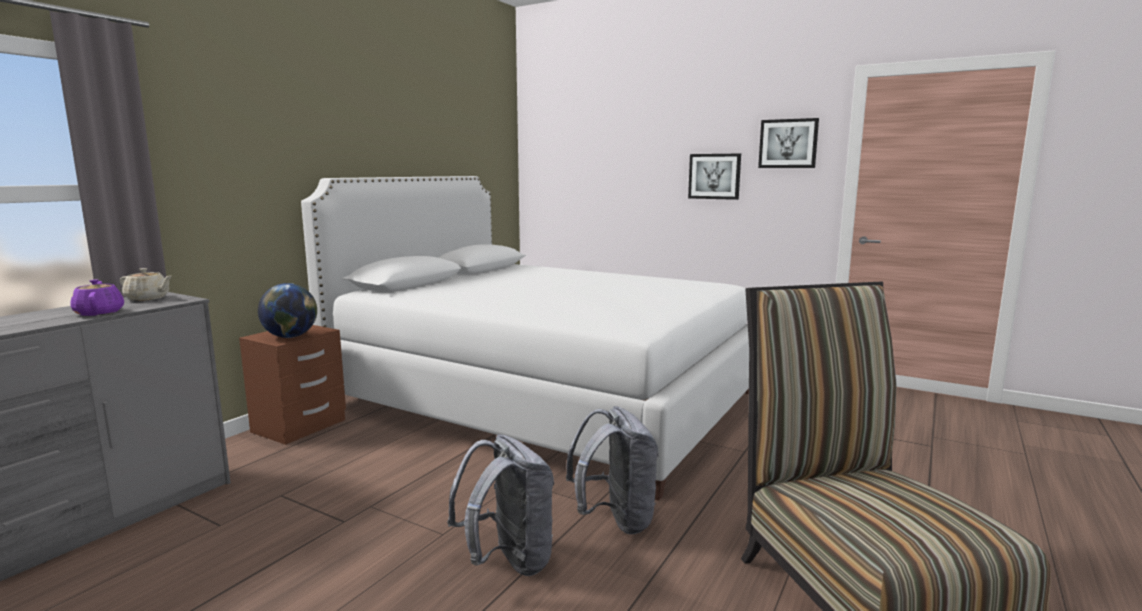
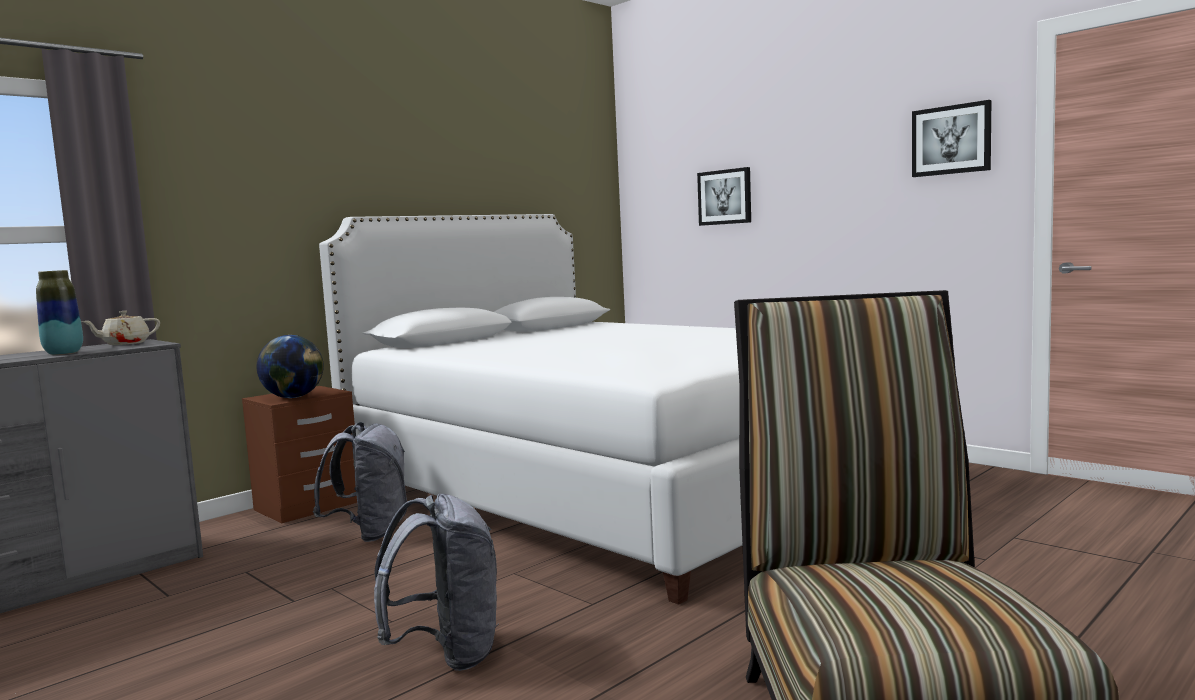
camera: 15 degrees right, 5 degrees down
(99, 312) = (63, 353): purple teapot -> vase
(148, 298) = (125, 344): beige teapot -> beige teapot turned 120 degrees clockwise
(615, 520) = (607, 622): grey backpack -> grey backpack (370, 533)
(714, 176) = (856, 194): picture -> picture (725, 197)

